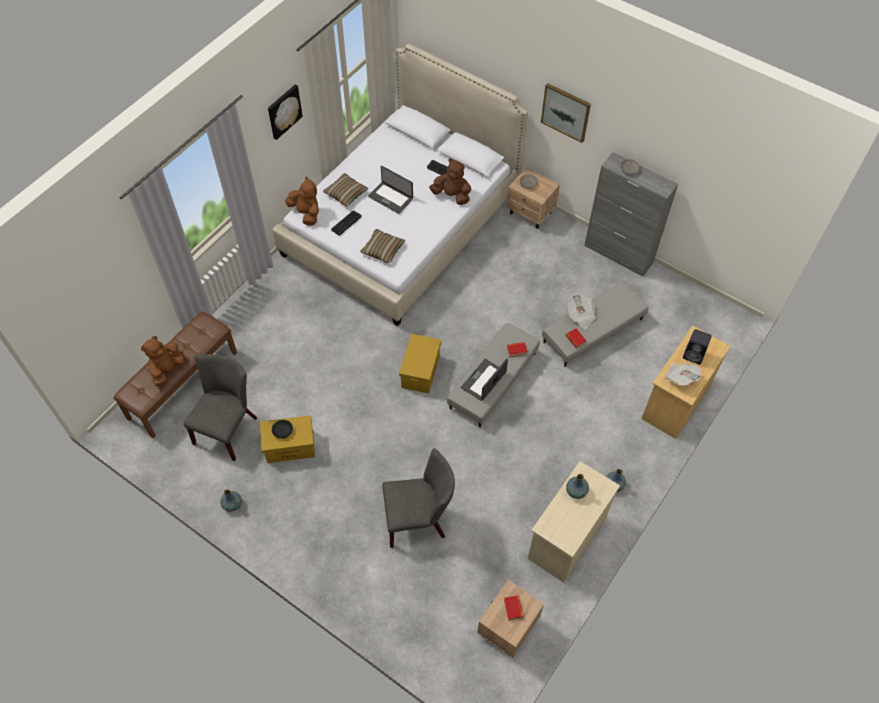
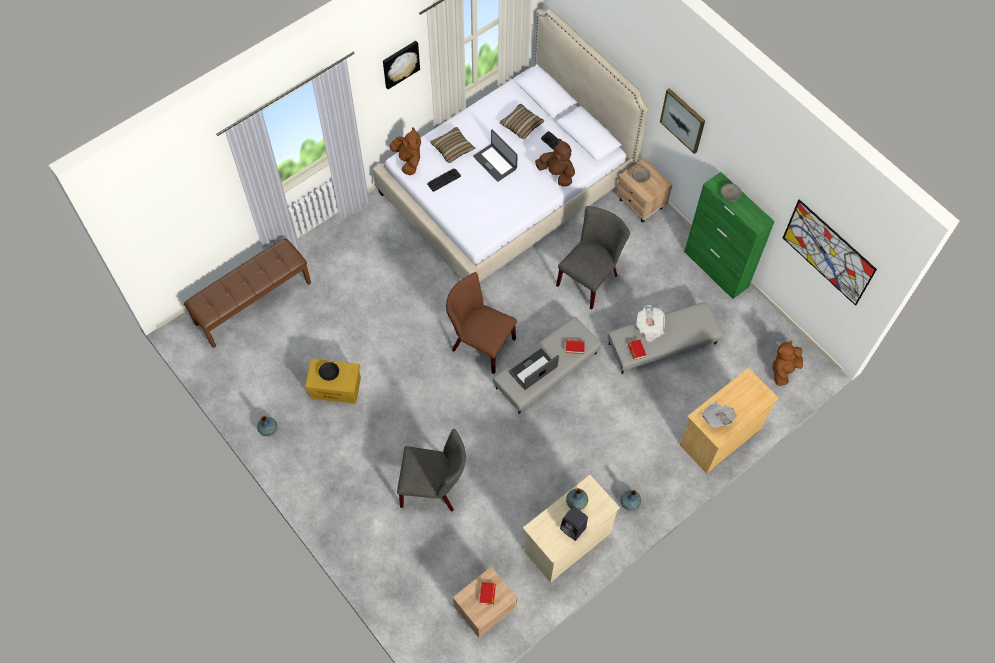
camera: 15 degrees right, 5 degrees up
(167, 370) = (238, 289): brown plush toy -> brown plush toy (784, 370)
(228, 427) = (284, 355): grey chair -> grey chair (590, 278)
(383, 250) = (471, 216): pillow -> pillow (521, 125)
(420, 371) = (479, 343): yellow storage box -> brown chair
(618, 254) = (716, 269): grey cabinet -> green cabinet
(694, 355) = (738, 398): black speaker -> black speaker (574, 528)
(741, 197) = (828, 252): none -> picture

